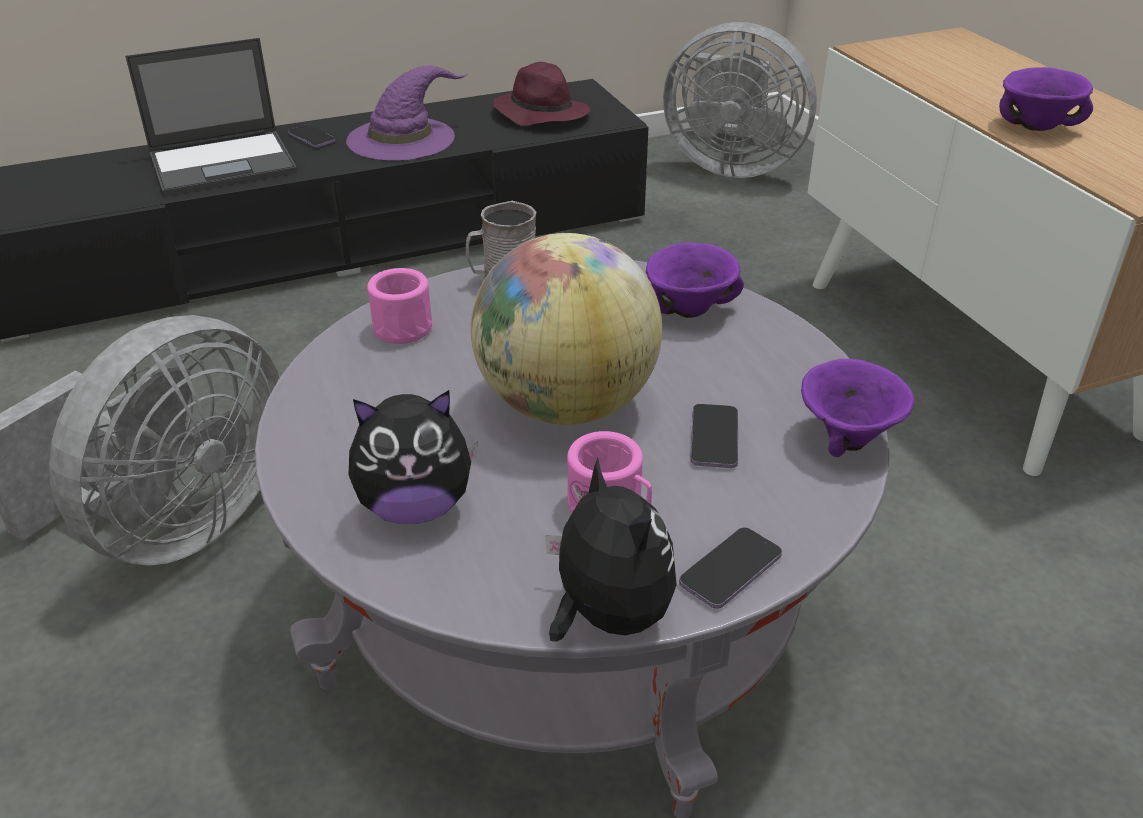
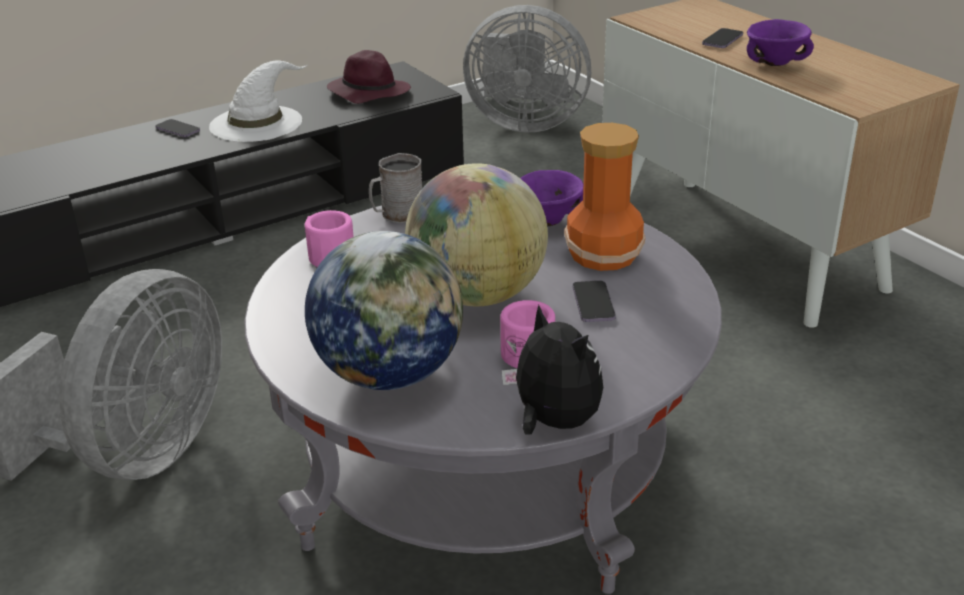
camera: 10 degrees left, 5 degrees down
(224, 163) = (108, 157): laptop -> none
(402, 138) = (257, 122): purple hat -> white hat
(415, 507) = (390, 374): plush toy -> globe
(730, 570) = (630, 383): phone -> phone (722, 40)
(748, 365) = (603, 253): none -> vase
(847, 438) = (688, 292): purple bowl -> none

